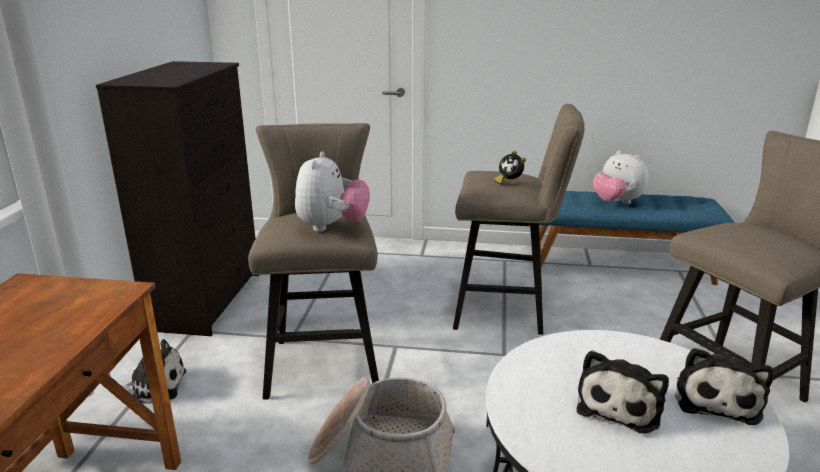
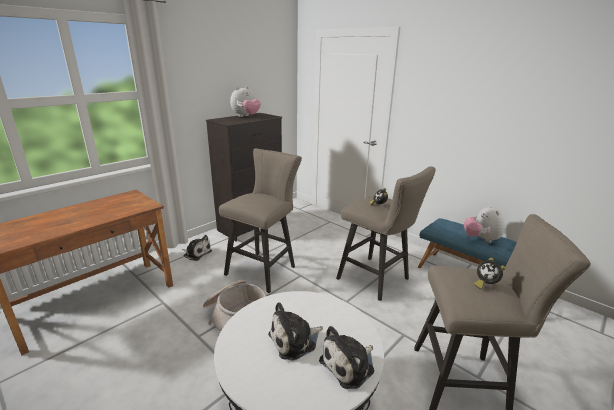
camera: 35 degrees right, 0 degrees up
(332, 227) = (258, 203): plush toy -> plush toy (246, 116)
(764, 233) = (485, 284): none -> alarm clock

